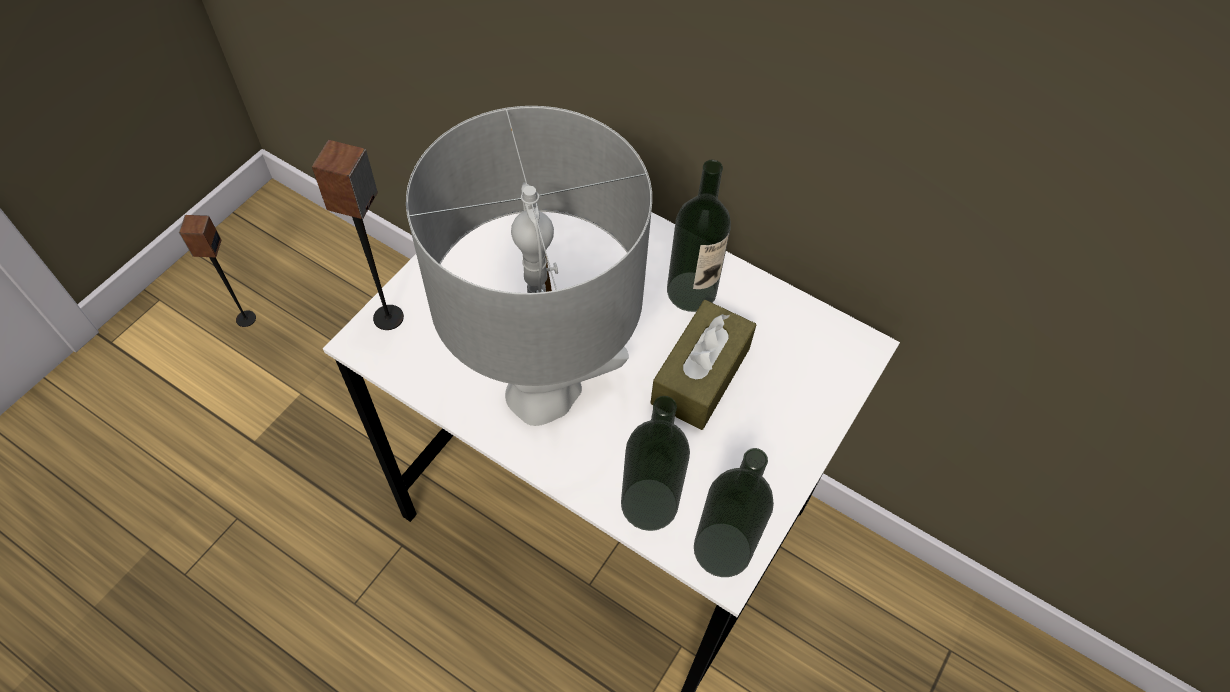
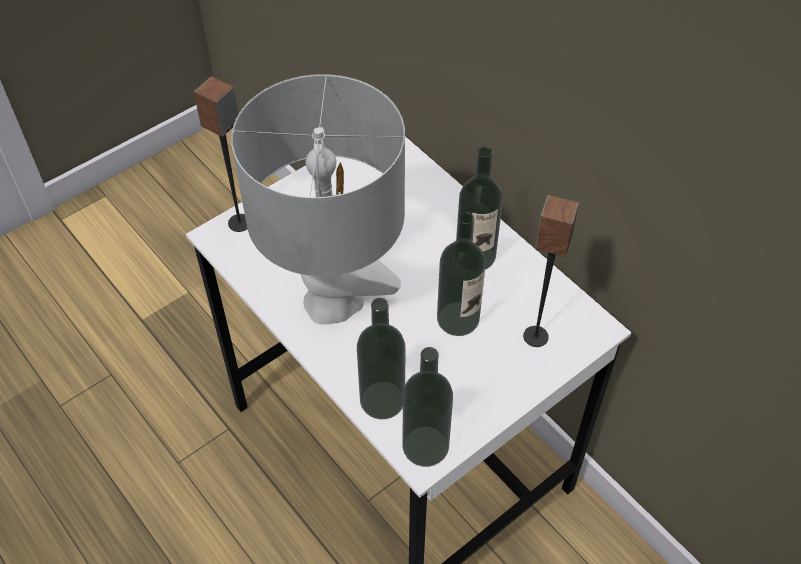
camera: 20 degrees right, 5 degrees down
(245, 318) = (165, 224): speaker -> speaker (535, 336)
(700, 376) = (458, 319): brown tissue box -> bottle

